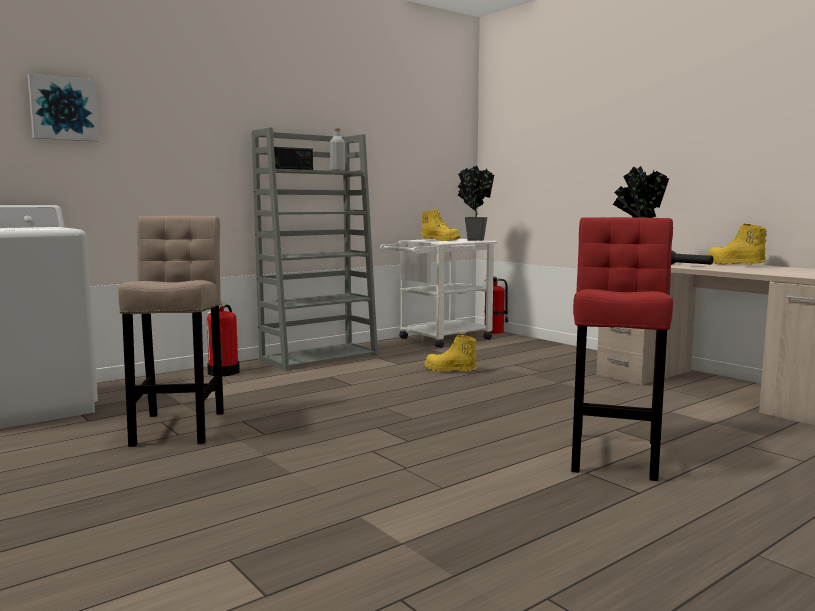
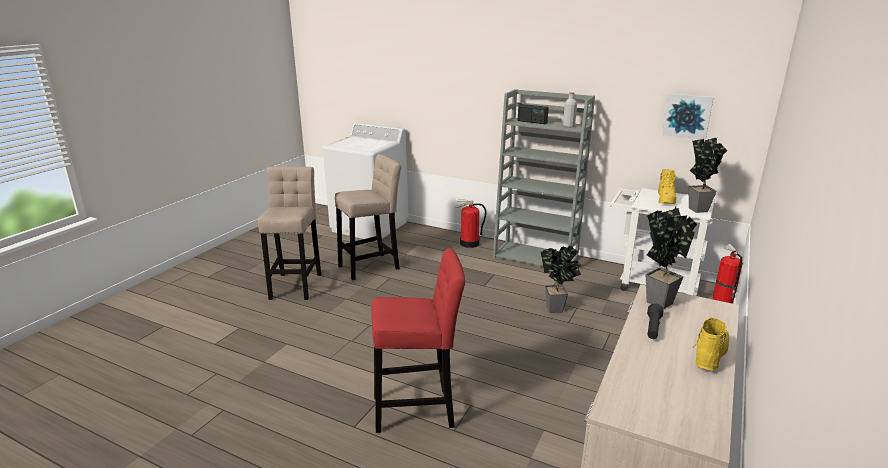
camera: 65 degrees right, 15 degrees up
(63, 109) = (411, 75): picture -> picture (687, 115)
(133, 486) = (296, 284): none -> beige stool
(450, 370) = (557, 309): yellow boot -> potted plant

